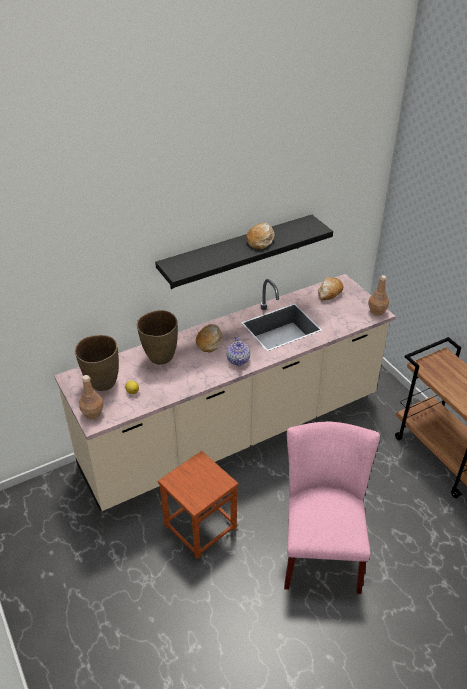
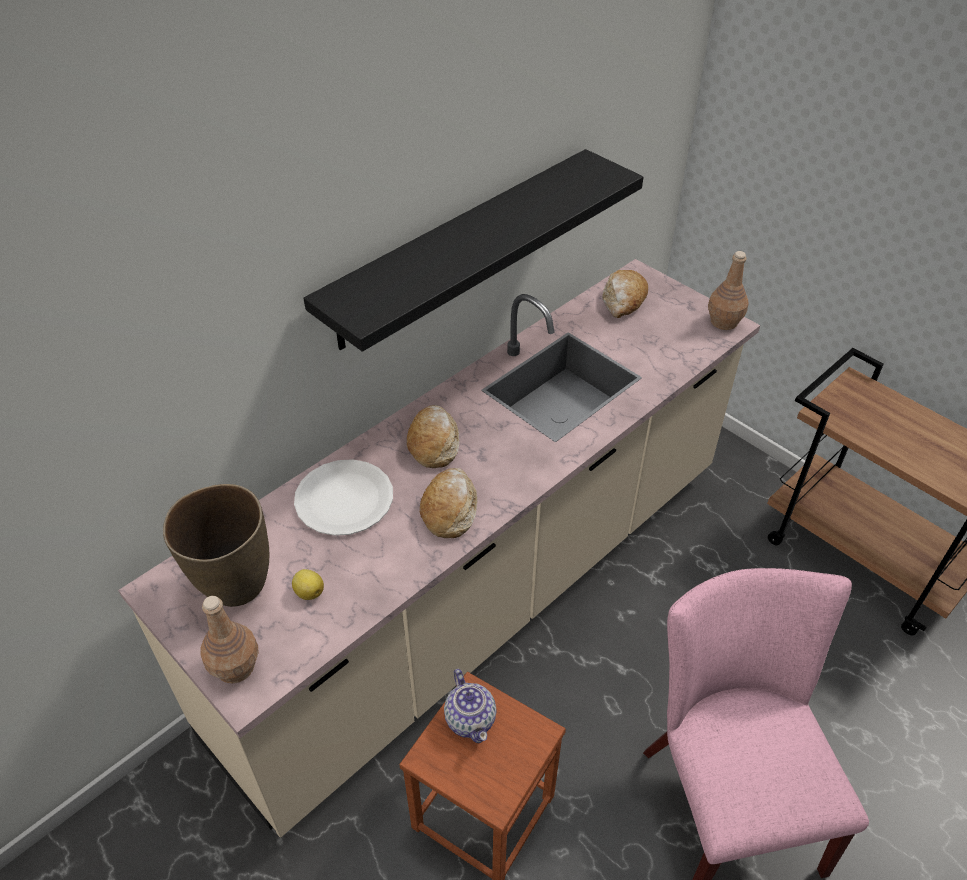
camera: 15 degrees left, 5 degrees up
(160, 357) = (344, 499): brown vase -> white plate
(238, 360) = (507, 472): teapot -> teapot (470, 718)
(260, 240) = (510, 216): bread -> bread (450, 509)

